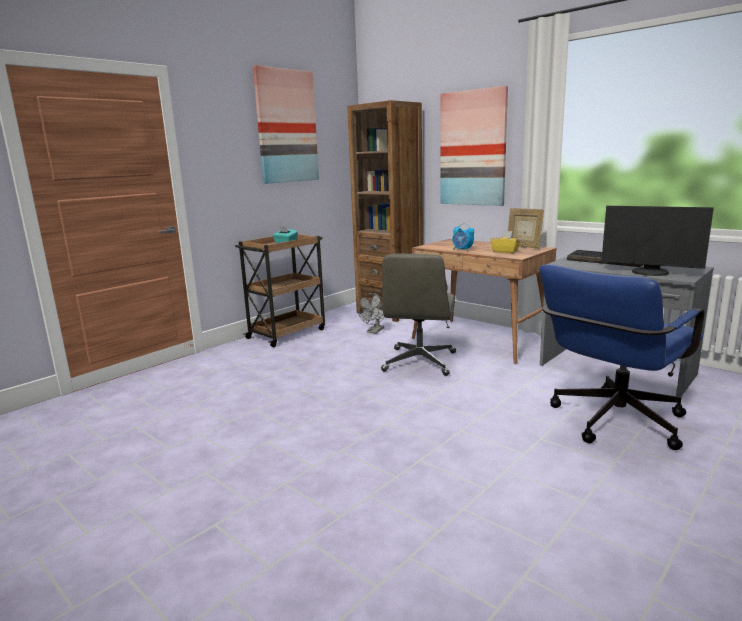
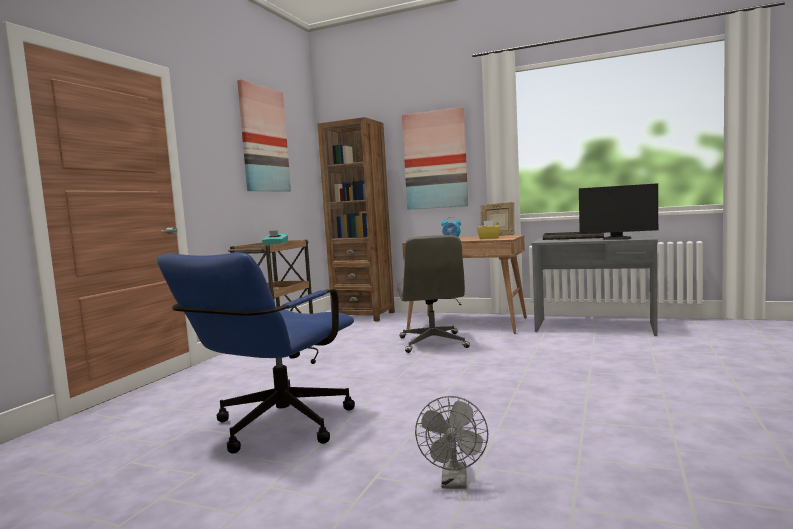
camera: 20 degrees left, 10 degrees down
(374, 331) = (365, 329): grey fan -> grey fan (455, 482)
(611, 424) = (629, 356): blue office chair -> blue office chair (274, 429)

